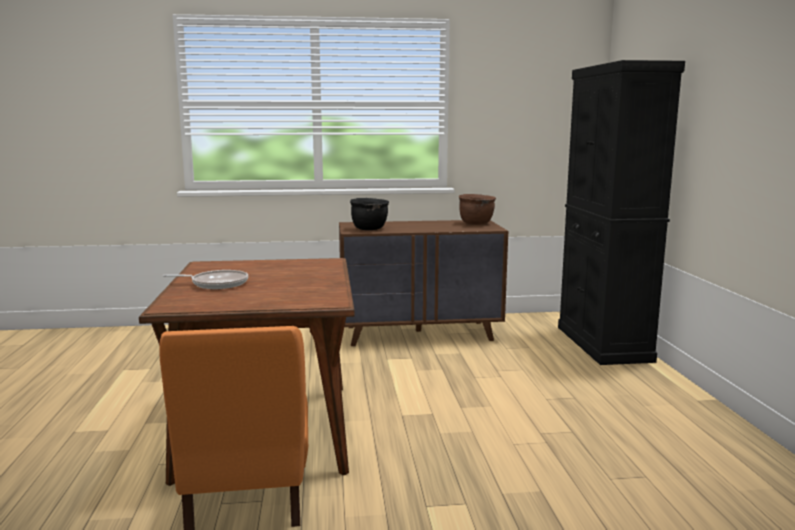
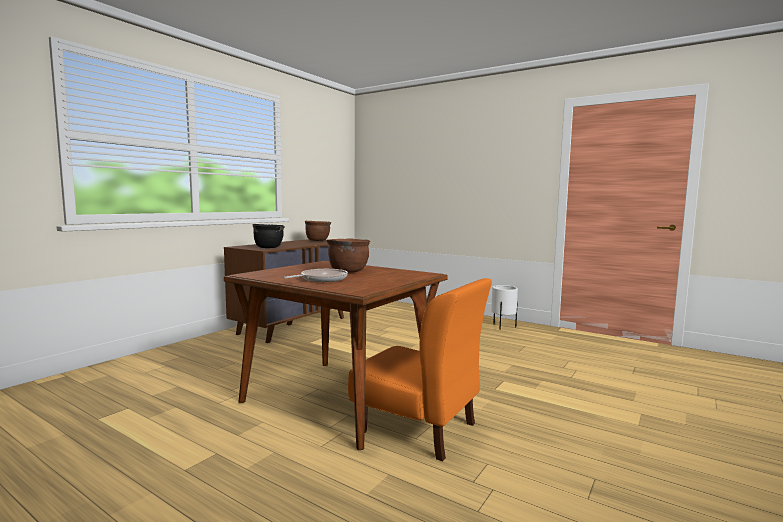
camera: 50 degrees left, 5 degrees down
(286, 278) = (348, 271): none -> brown cooking pot
(603, 344) = (395, 306): black cabinet -> none
(697, 433) = (503, 327): none -> white planter

